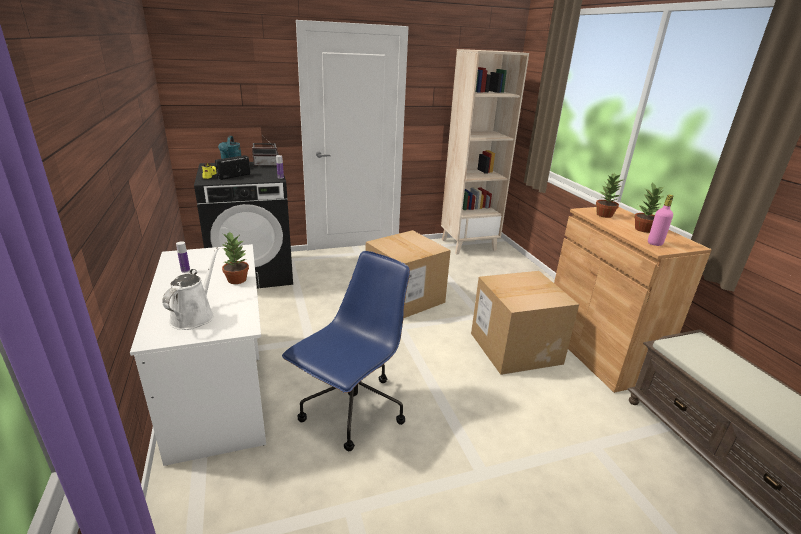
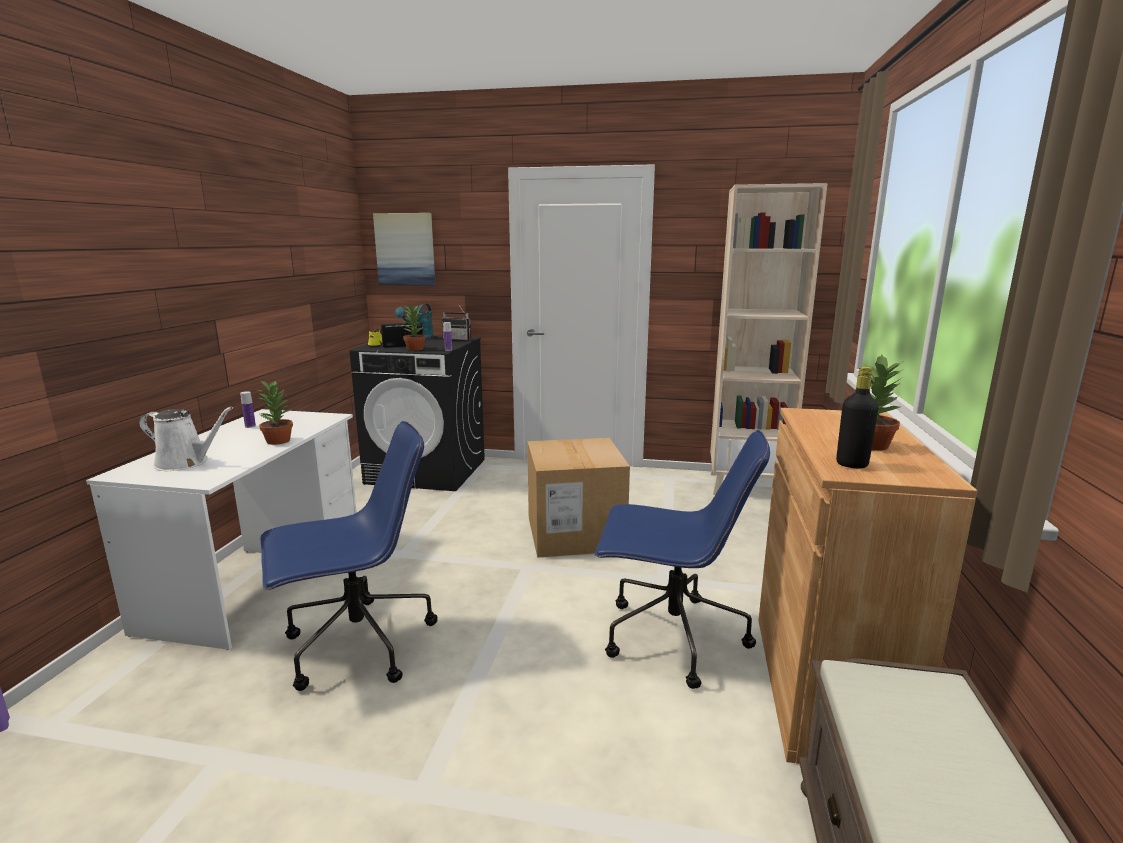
camera: 30 degrees right, 10 degrees down
(194, 315) = (186, 463): white watering can -> white watering can turned 60 degrees clockwise
(203, 87) = (405, 249): none -> picture
(515, 348) = (671, 637): cardboard box -> blue office chair
(604, 215) = (829, 420): potted plant -> potted plant (414, 349)
(655, 243) = (852, 464): pink bottle -> black bottle

